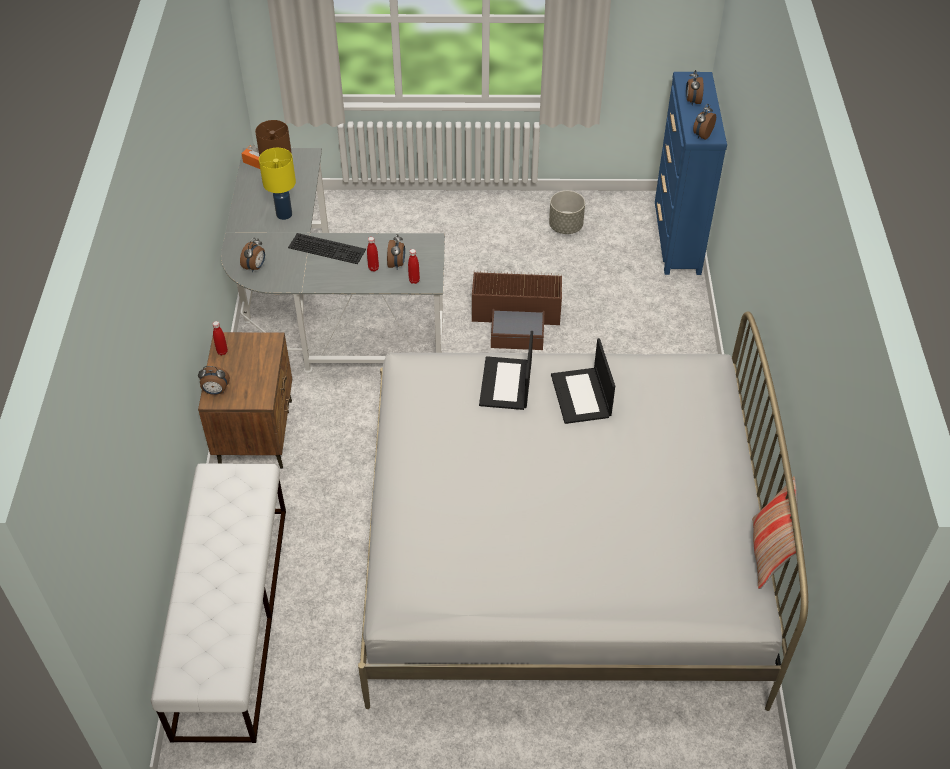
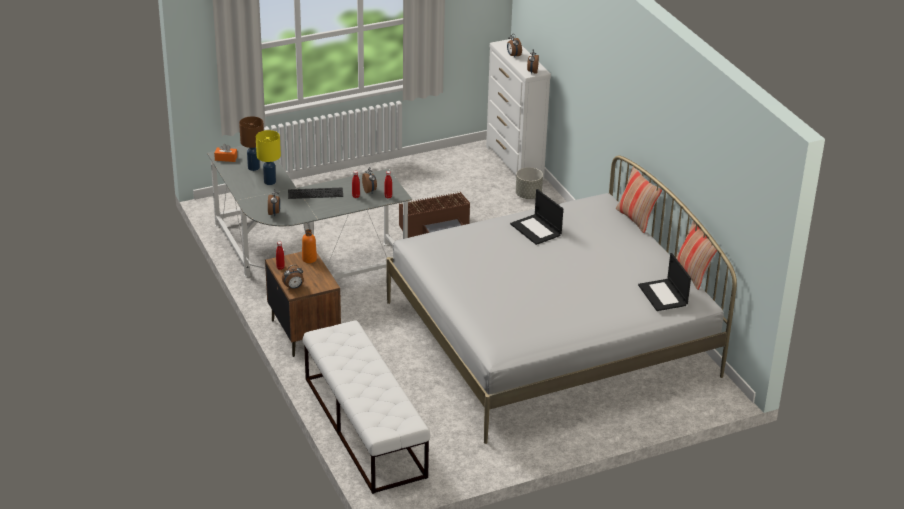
camera: 25 degrees left, 15 degrees down
(266, 348) = (309, 259): none -> orange bottle
(506, 384) = (486, 235): laptop -> laptop (663, 295)
(565, 226) = (434, 173): grey planter -> grey planter (528, 195)
(677, 238) = (514, 163): blue dresser -> white dresser
(739, 419) = (636, 219): none -> pillow

